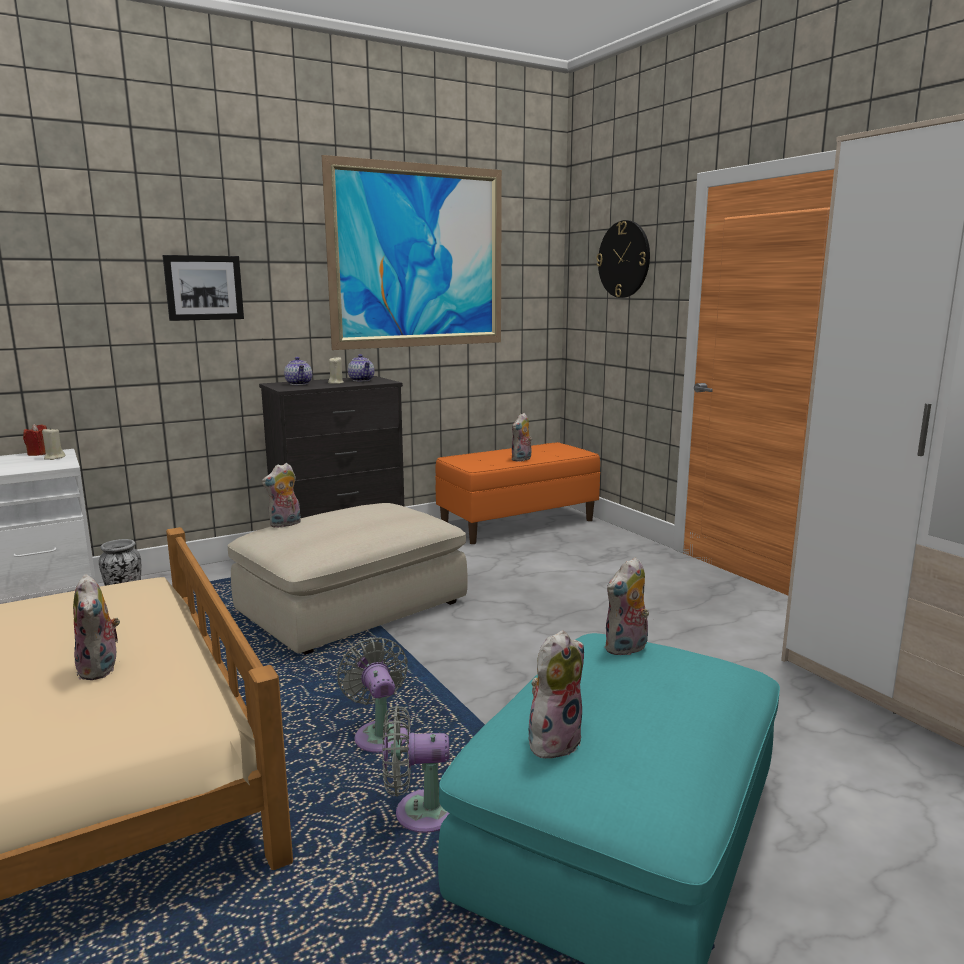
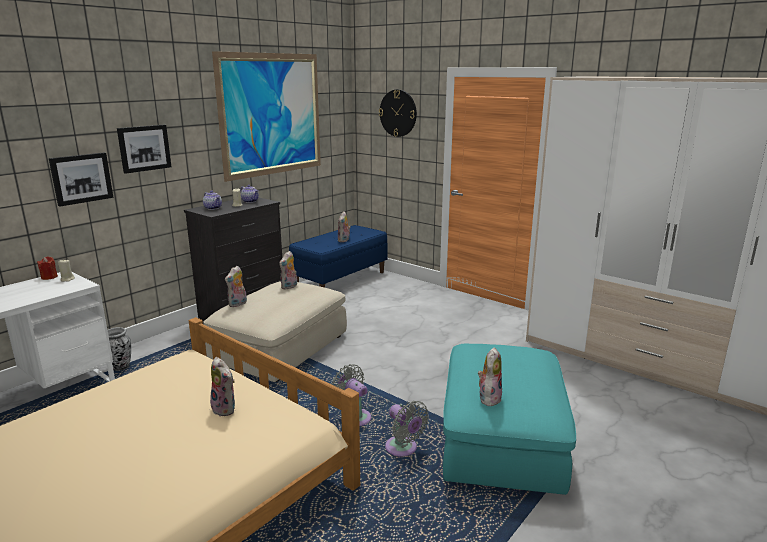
camera: 20 degrees left, 5 degrees up
(104, 321) = (81, 178): none -> picture
(419, 813) = (403, 449): grey fan -> grey fan turned 105 degrees counterclockwise
(518, 523) = (340, 279): orange bench -> blue bench
(626, 649) = (487, 349): plush toy -> plush toy (289, 287)

